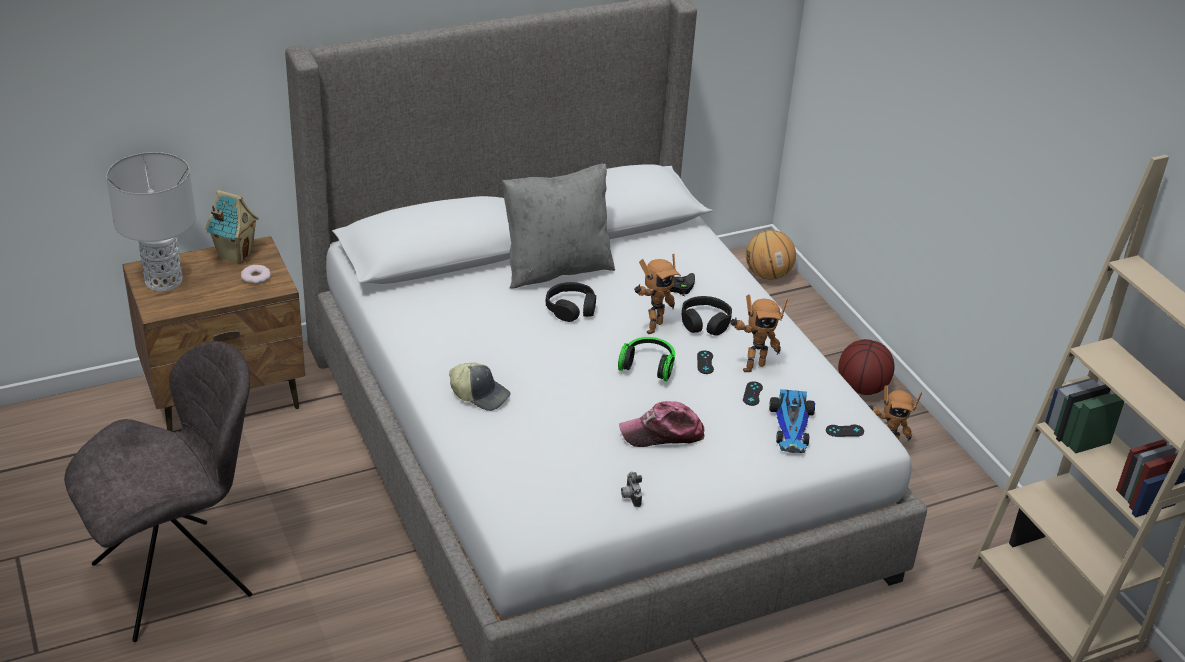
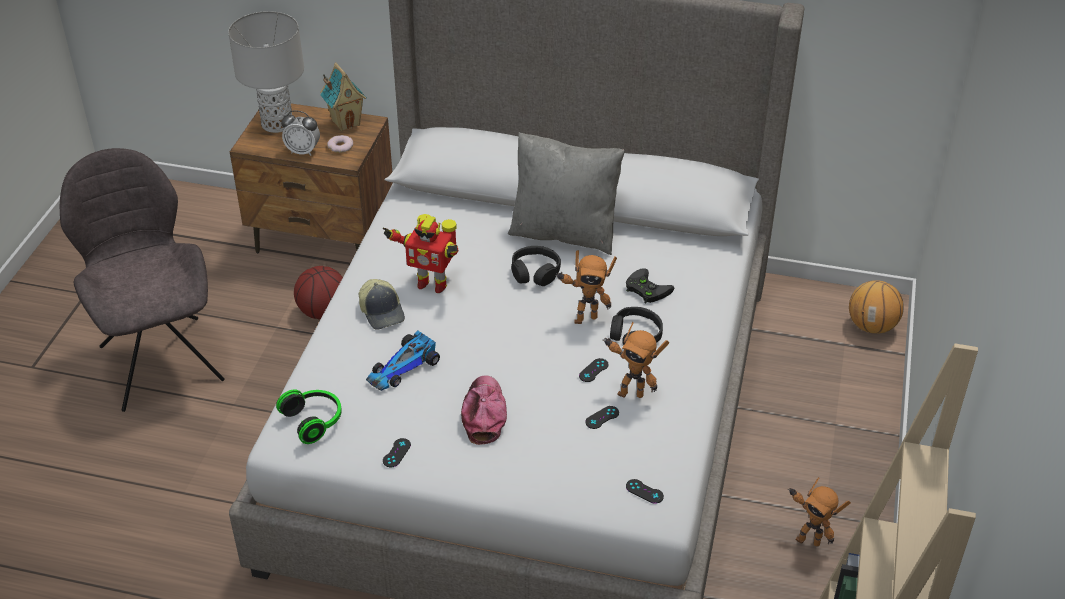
camera: 40 degrees right, 5 degrees up
(178, 578) = (160, 360): grey chair -> grey chair turned 120 degrees counterclockwise
(222, 295) = (303, 151): none -> alarm clock
(494, 353) = (431, 283): none -> toy robot
(630, 496) = (396, 453): camera -> black game controller
(648, 365) = (541, 350): headphones -> headphones (314, 421)
(662, 433) = (484, 414): cap -> cap turned 60 degrees clockwise
(792, 428) = (599, 464): toy car -> toy car (403, 367)
(862, 388) = (849, 473): basketball -> basketball (324, 312)

